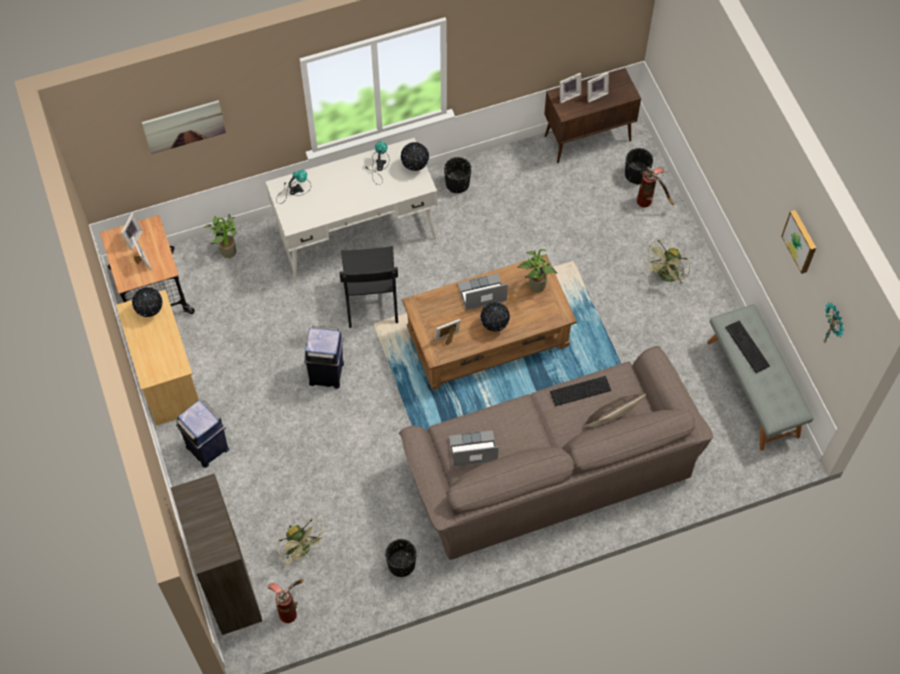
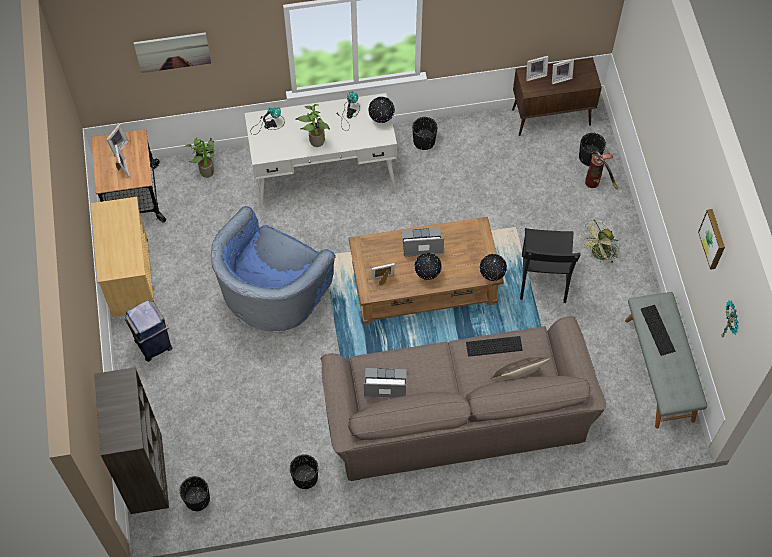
camera: 10 degrees right, 0 degrees up
(150, 311) = (119, 213): globe -> globe (492, 275)
(289, 607) = (197, 499): fire extinguisher -> black planter
(302, 550) = (219, 450): green fan -> none
(327, 373) = (273, 294): blue trash can -> blue armchair
(371, 301) = (325, 235): black chair -> black chair (543, 278)
(535, 287) = (471, 245): potted plant -> potted plant (315, 142)

